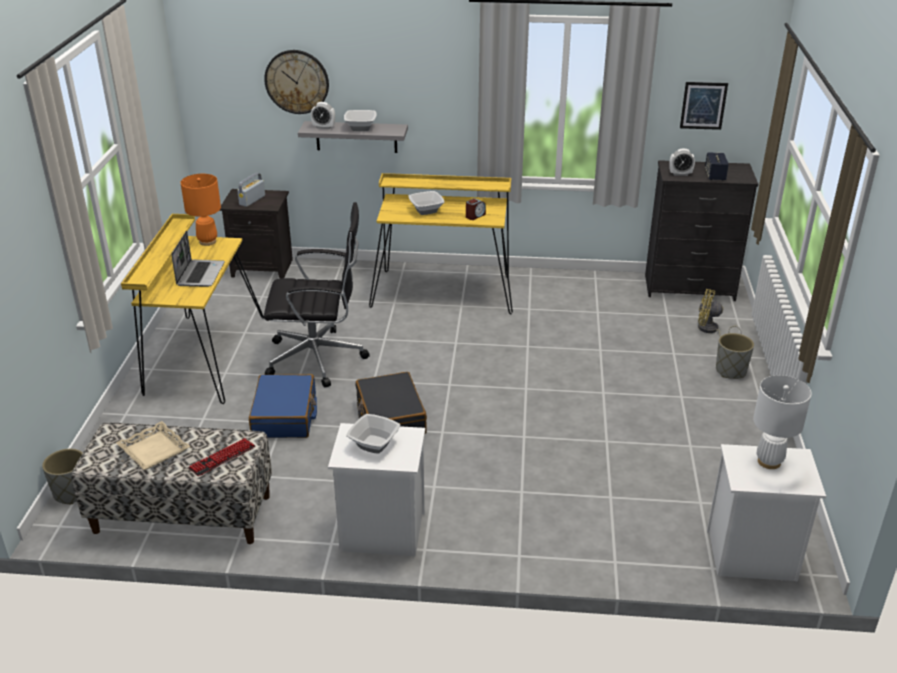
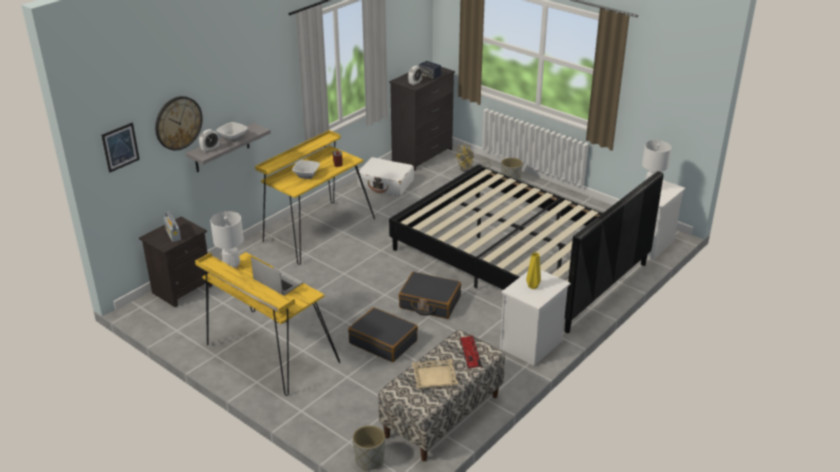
camera: 55 degrees left, 0 degrees up
(207, 242) = (232, 266): orange table lamp -> white table lamp
(285, 416) = (383, 342): blue suitcase -> black suitcase
(319, 358) = (334, 306): black office chair -> none
(375, 444) = (533, 287): bowl -> yellow vase
(562, 445) = (517, 257): none -> black bed
(592, 291) = (386, 184): none -> white suitcase
(703, 105) = (403, 36): picture -> picture (120, 147)

